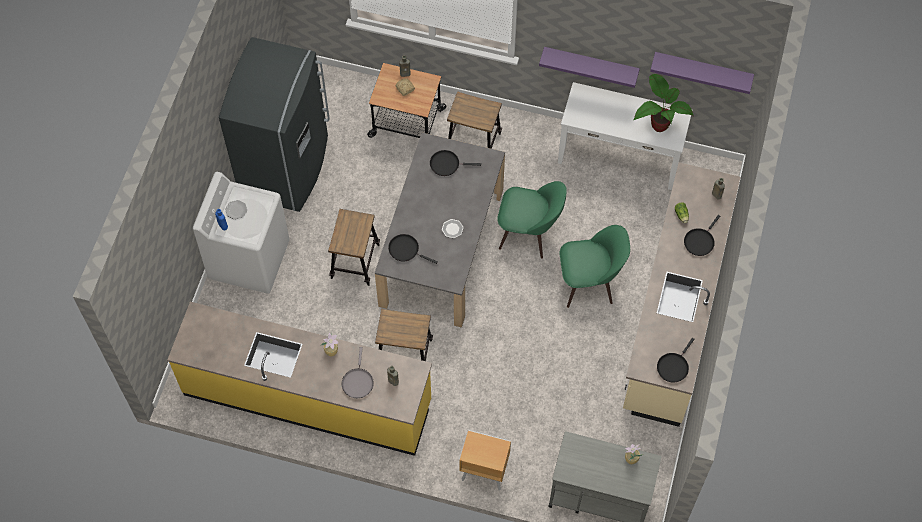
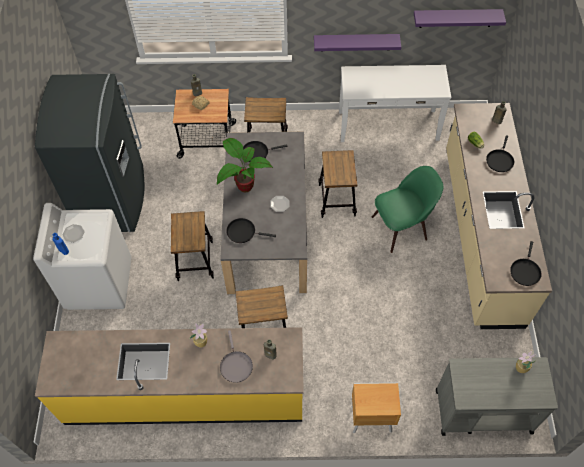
camera: 15 degrees left, 5 degrees down
(529, 232) = (337, 200): green chair -> stool
(657, 124) = (423, 81): potted plant -> potted plant (243, 186)

